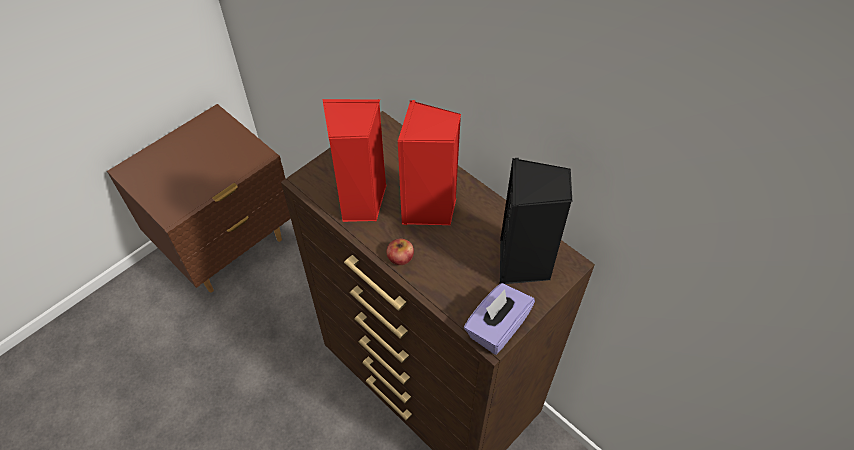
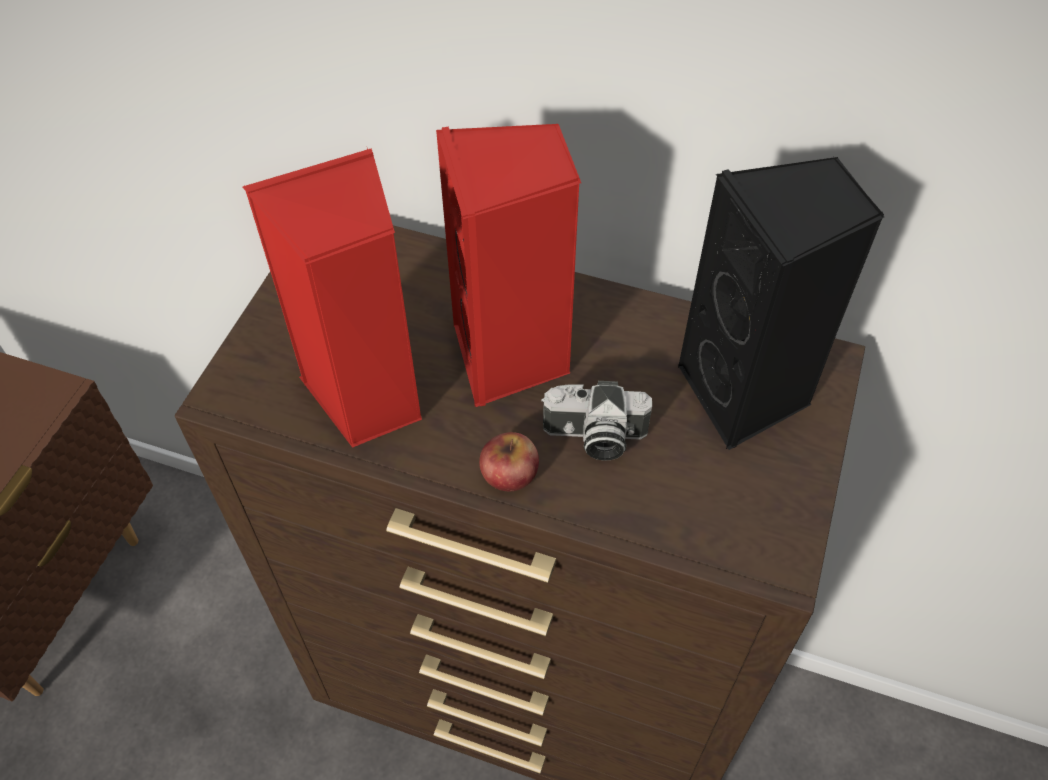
camera: 25 degrees left, 0 degrees up
(444, 256) = (594, 437): none -> camera
(496, 327) = (772, 535): purple tissue box -> none

